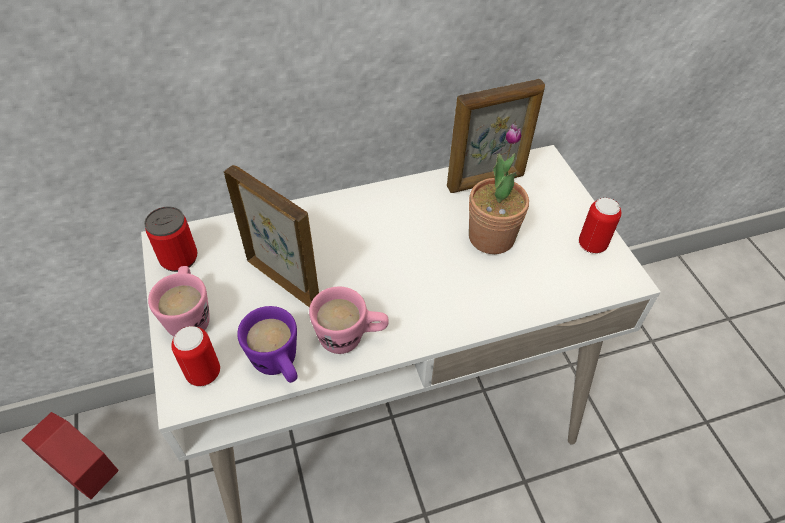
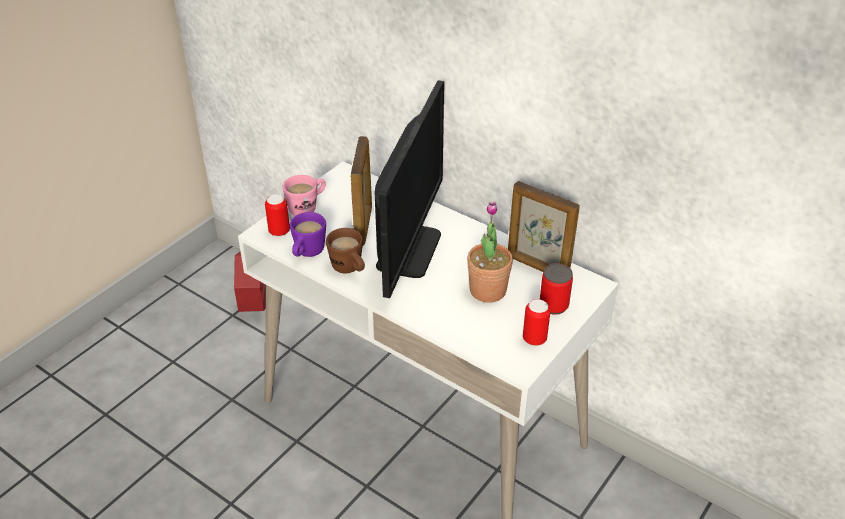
camera: 55 degrees right, 10 degrees down
(179, 258) = (339, 183): can -> can (553, 305)
(351, 338) = (349, 269): pink mug -> brown mug
(368, 264) = (408, 250): none -> monitor

